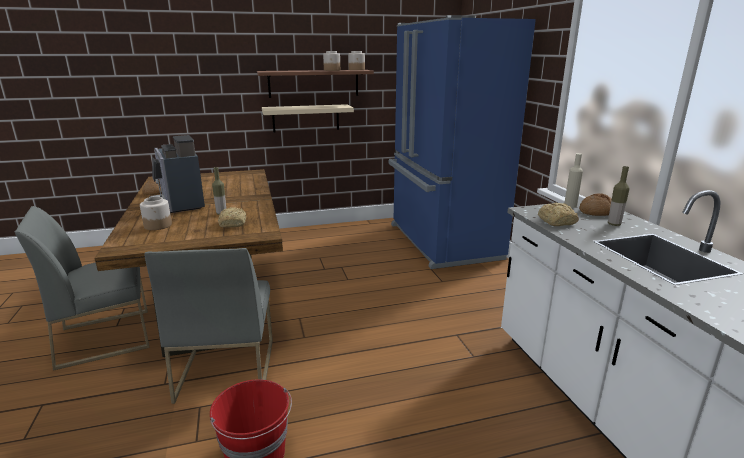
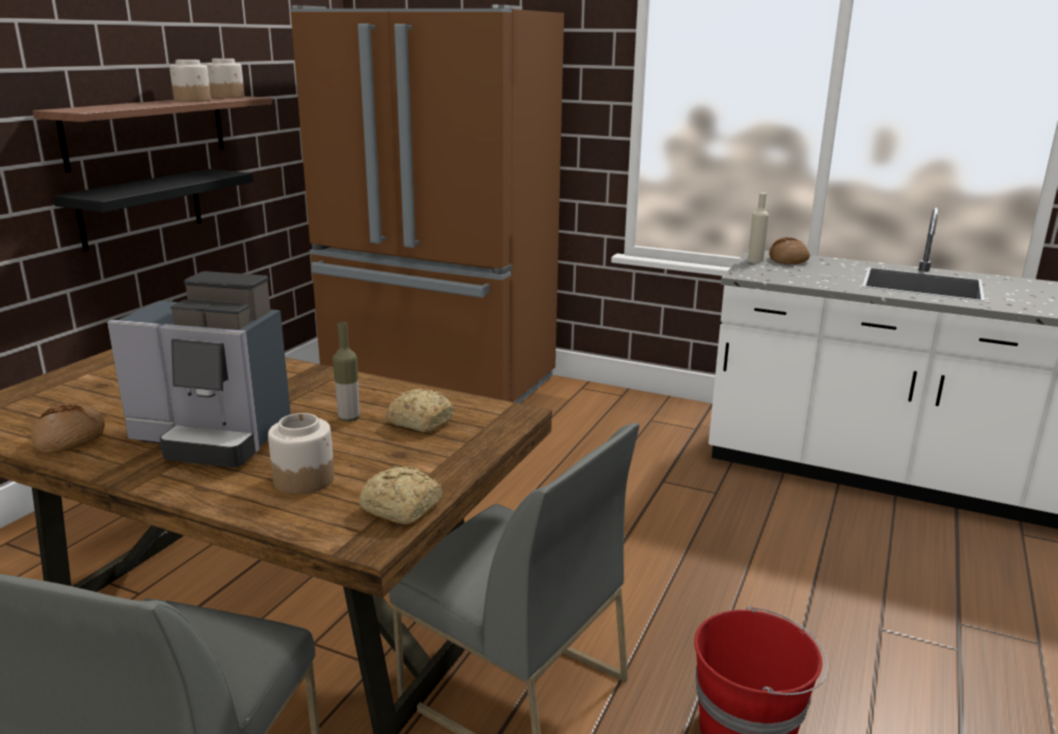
camera: 50 degrees left, 0 degrees up
(306, 118) = (141, 208): beige shelf -> black shelf
(442, 242) = (438, 384): blue fridge -> brown fridge
(556, 222) = (795, 278): bread -> bread (402, 509)
(614, 224) = (829, 267): bottle -> none

